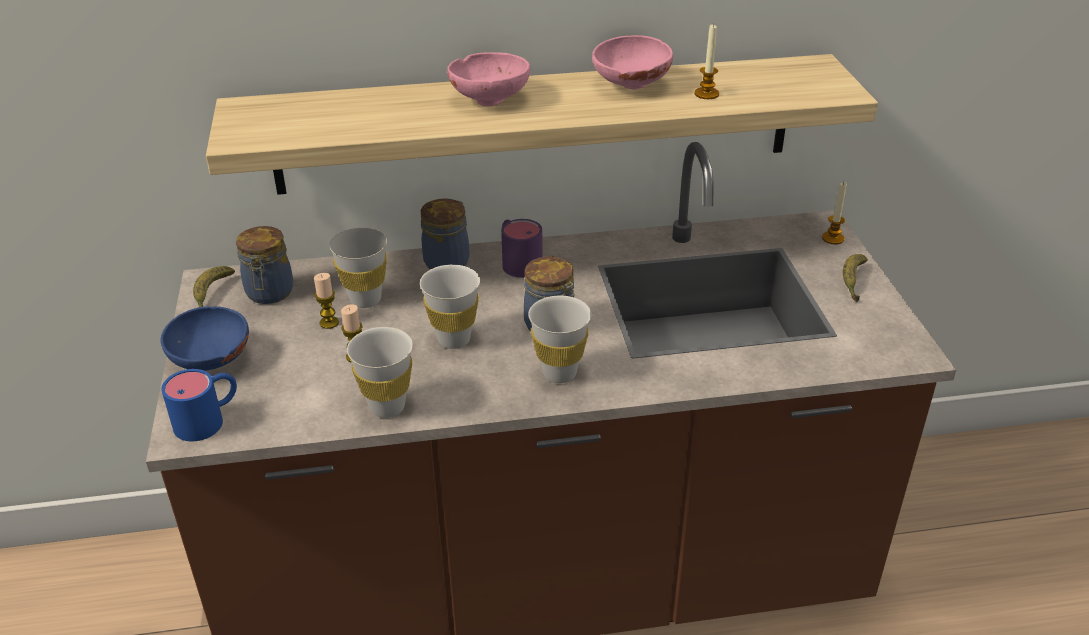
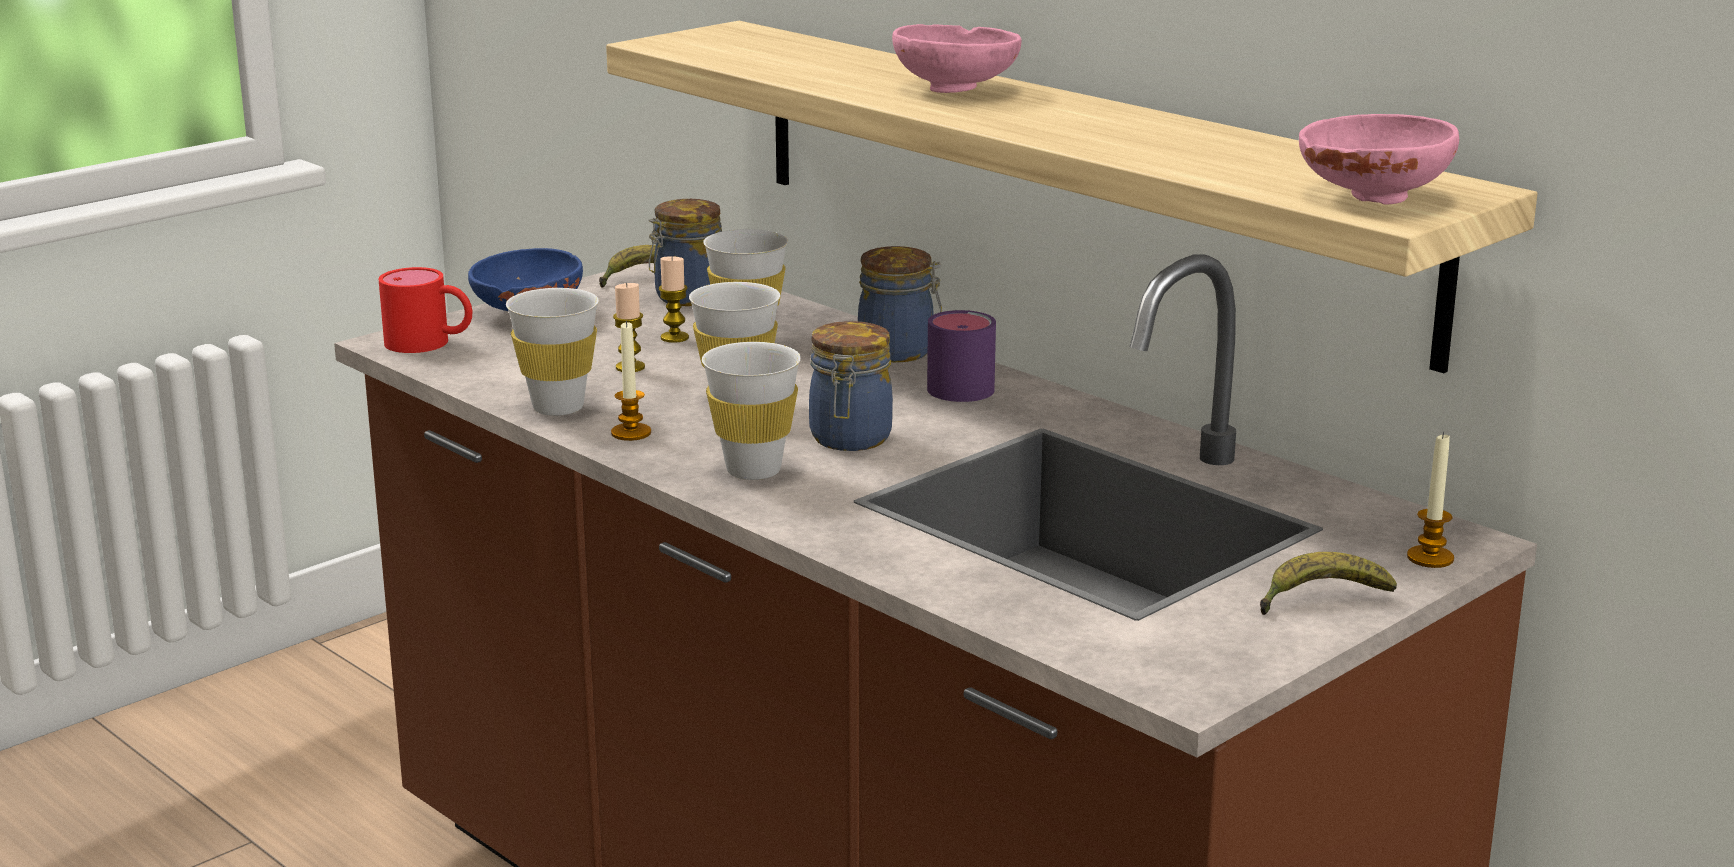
camera: 55 degrees right, 15 degrees down
(209, 419) = (430, 343): blue mug -> red mug
(629, 85) = (1142, 126): pink bowl -> pink bowl (1370, 196)
(706, 94) = (1203, 159): candle -> candle (631, 433)

